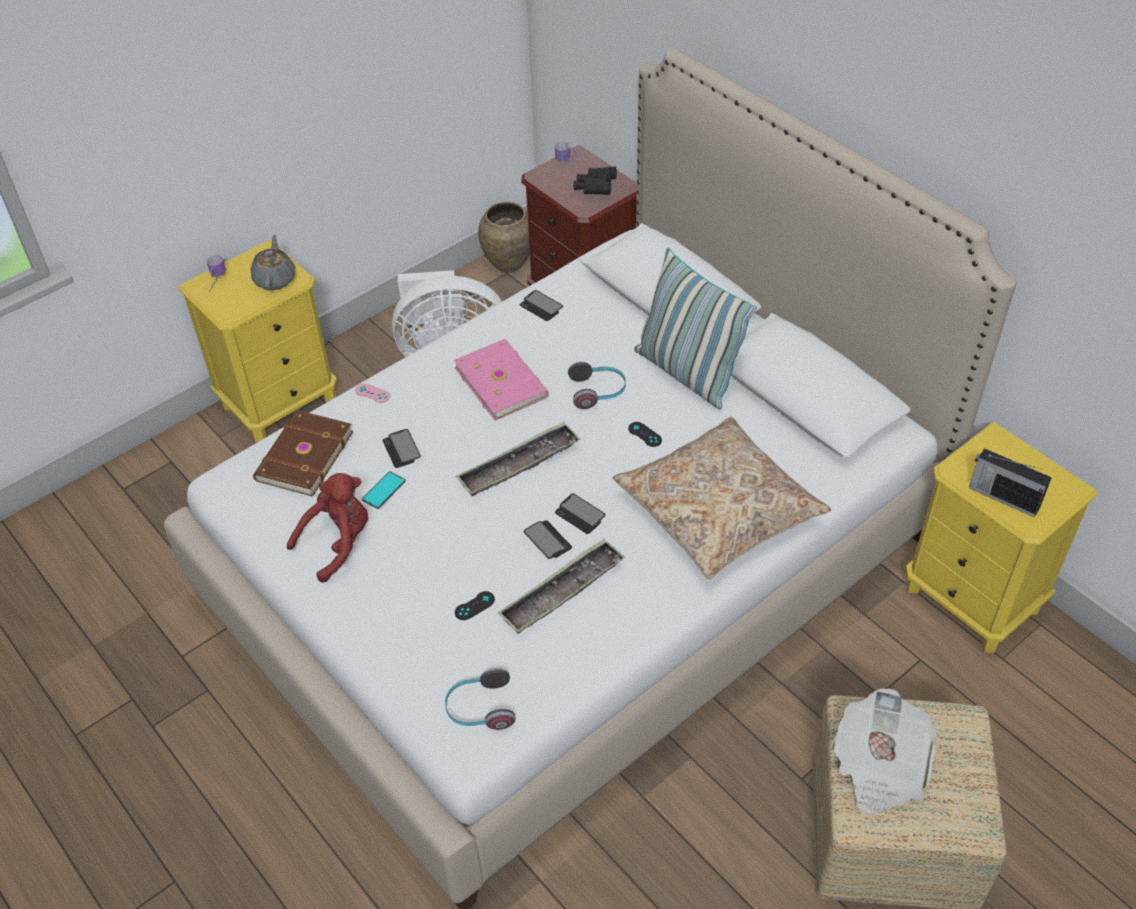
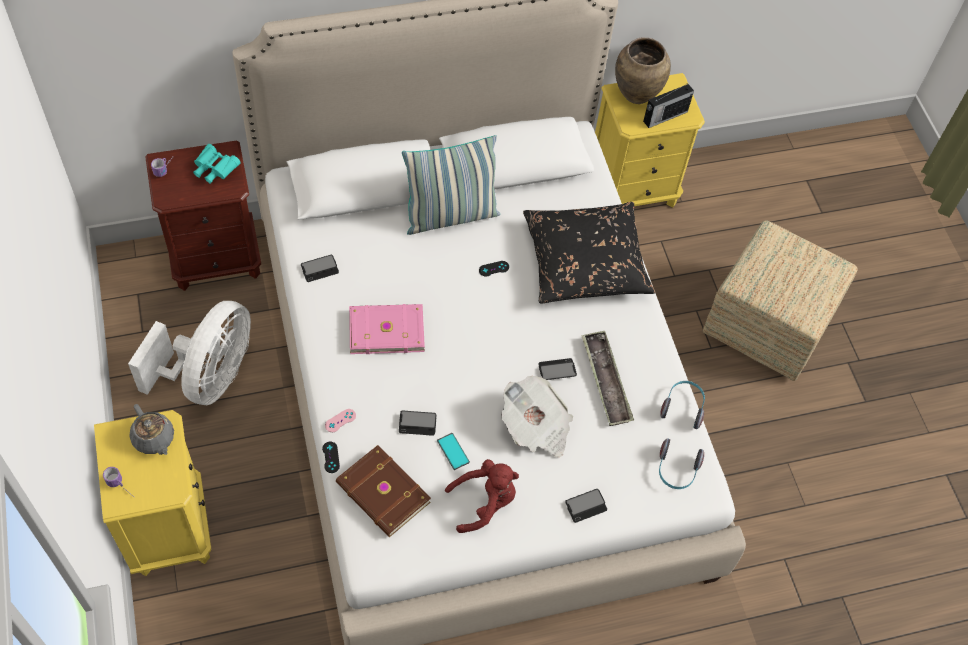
camera: 70 degrees left, 10 degrees up
(275, 279) = (154, 439): grey teapot -> grey teapot turned 150 degrees counterclockwise
(338, 543) = (484, 502): red plush toy -> red plush toy turned 90 degrees clockwise
(474, 606) = (590, 438): black game controller -> black game controller (331, 457)
(508, 264) = (127, 288): brown vase -> brown vase (636, 95)
(518, 464) = (477, 356): tray -> none
(580, 515) = (545, 340): phone -> phone (586, 506)
(595, 189) = (215, 170): black binoculars -> turquoise binoculars
(598, 392) = (436, 276): headphones -> headphones (683, 407)
(719, 509) = (585, 261): beige pillow -> black pillow
(879, 767) = (784, 290): newspaper -> newspaper (536, 427)

